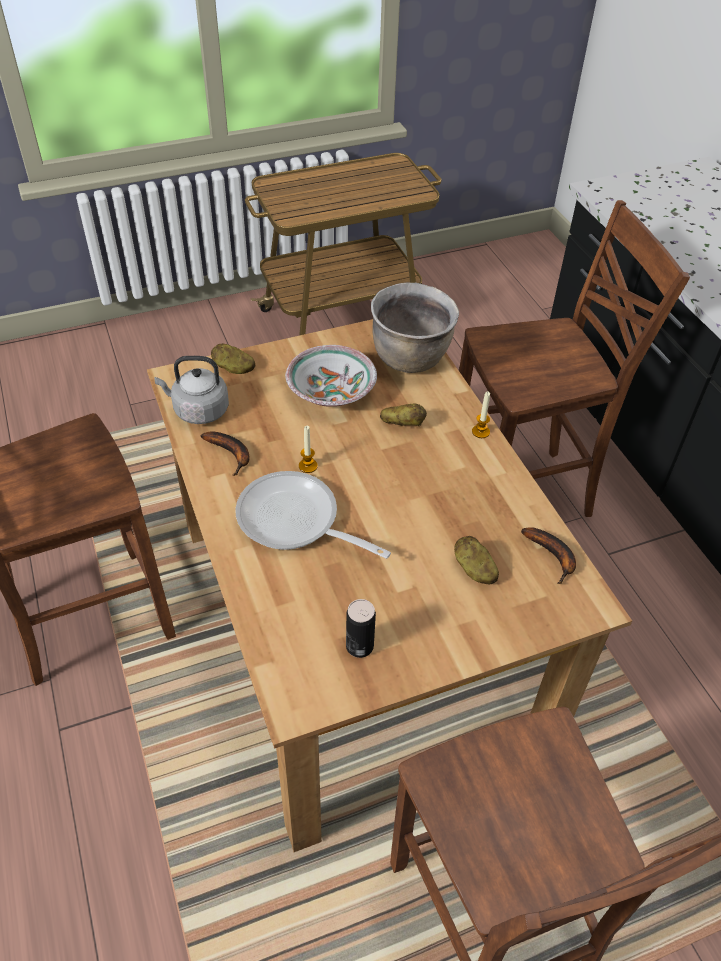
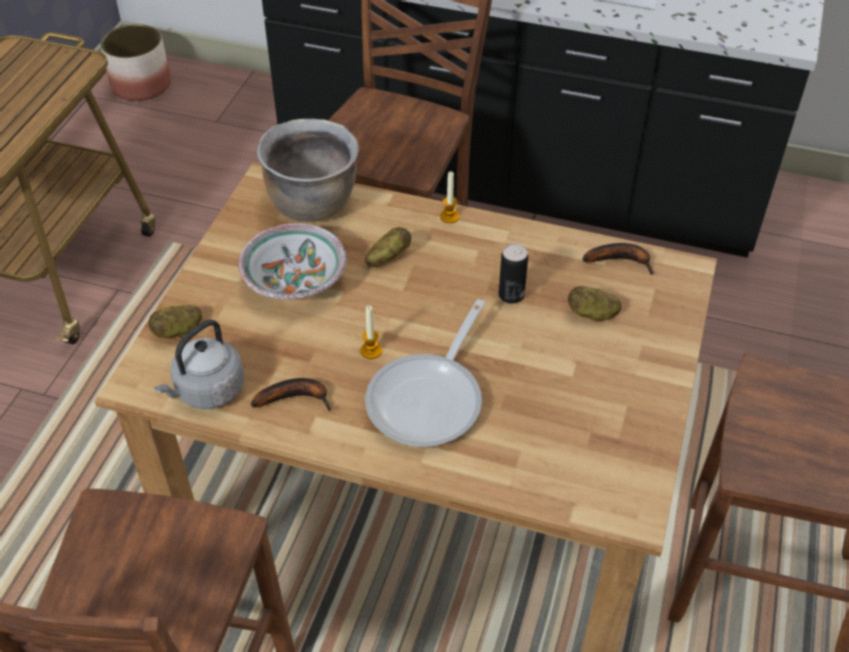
camera: 50 degrees left, 0 degrees up
(295, 522) = (430, 398): frying pan -> frying pan turned 45 degrees counterclockwise
(359, 646) = (608, 434): can -> can (511, 295)
(525, 258) = (142, 86): none -> planter

